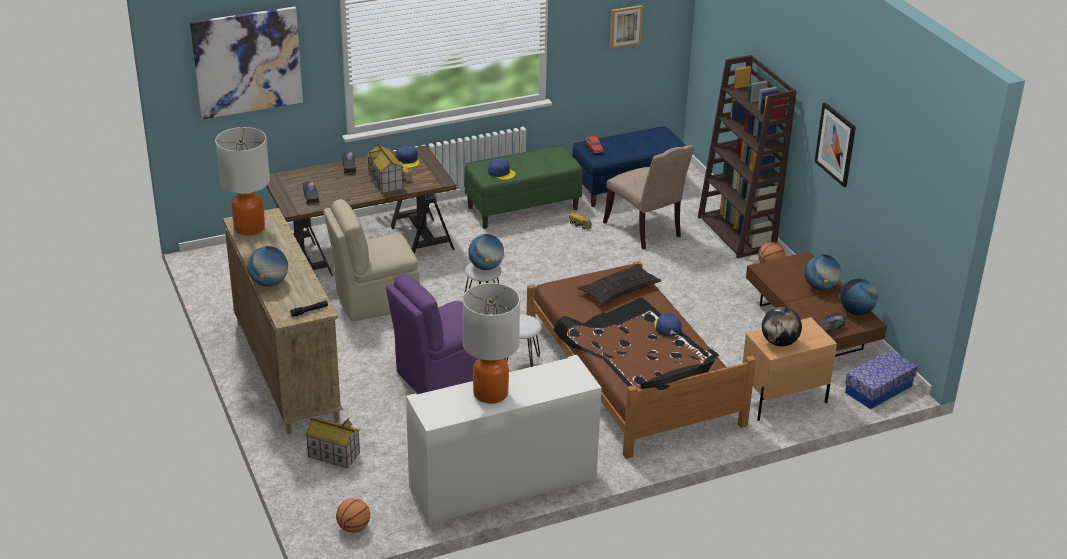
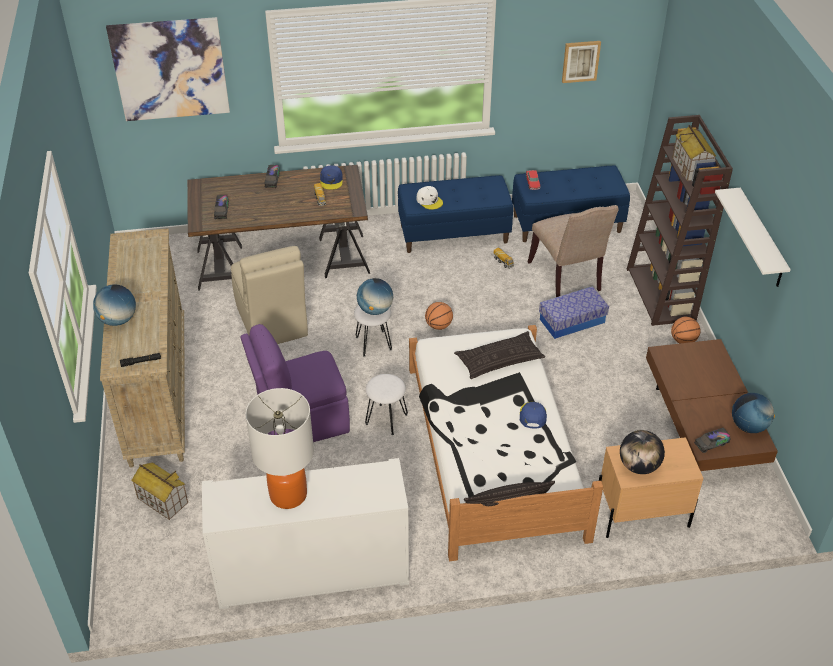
camera: 15 degrees right, 10 degrees up
(249, 228) = (130, 249): table lamp -> none
(353, 528) = (146, 596): basketball -> basketball (438, 326)
(375, 301) = (272, 322): beige chair -> beige chair turned 105 degrees counterclockwise
(386, 182) = (300, 204): toy house -> toy house (691, 168)
(501, 173) = (429, 201): blue cap -> white cap
(523, 208) = (454, 234): green bench -> blue bench
(632, 371) = (494, 450): brown bed -> white bed
(820, 287) = (718, 387): globe -> none
(836, 144) = (761, 239): picture -> white shelf
(878, 389) = (752, 519): storage box -> storage box (572, 321)

